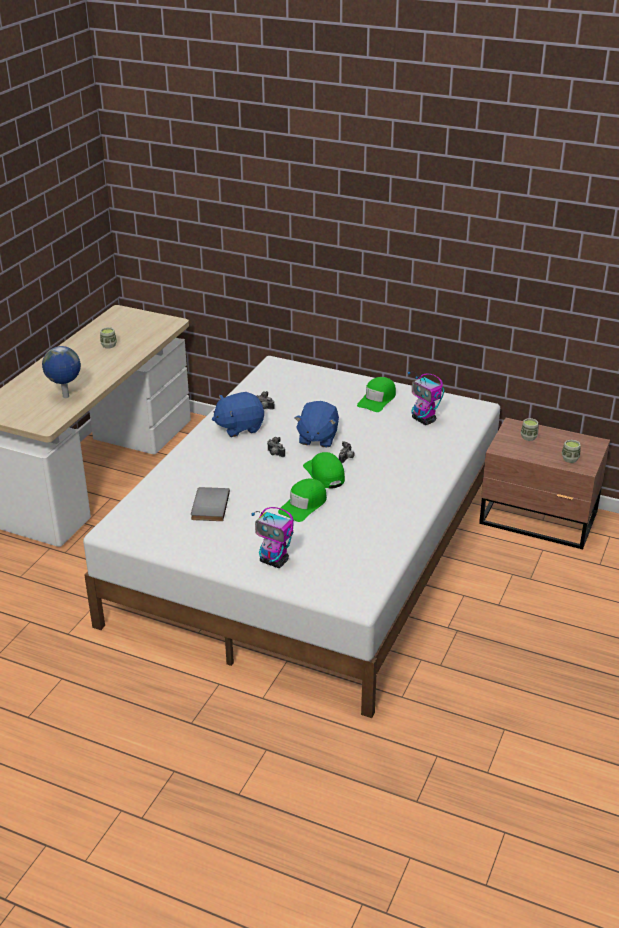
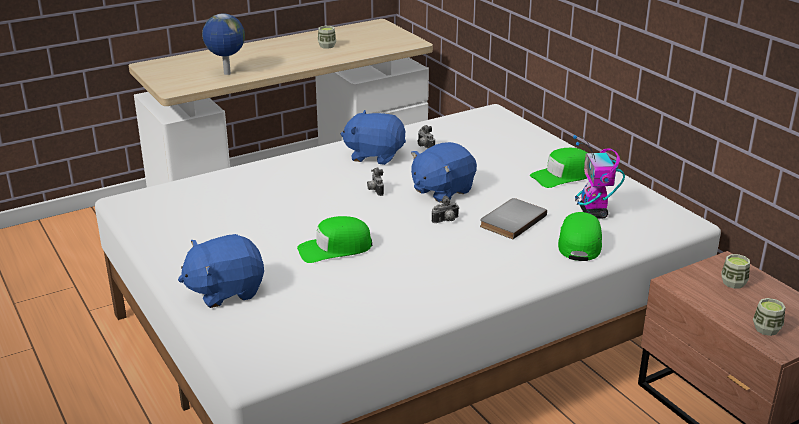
camera: 35 degrees right, 5 degrees down
(208, 506) = (241, 214): grey book -> grey book (511, 220)
(274, 561) = (225, 291): toy robot -> blue plush toy
(324, 474) = (400, 227): green cap -> green cap (579, 242)

